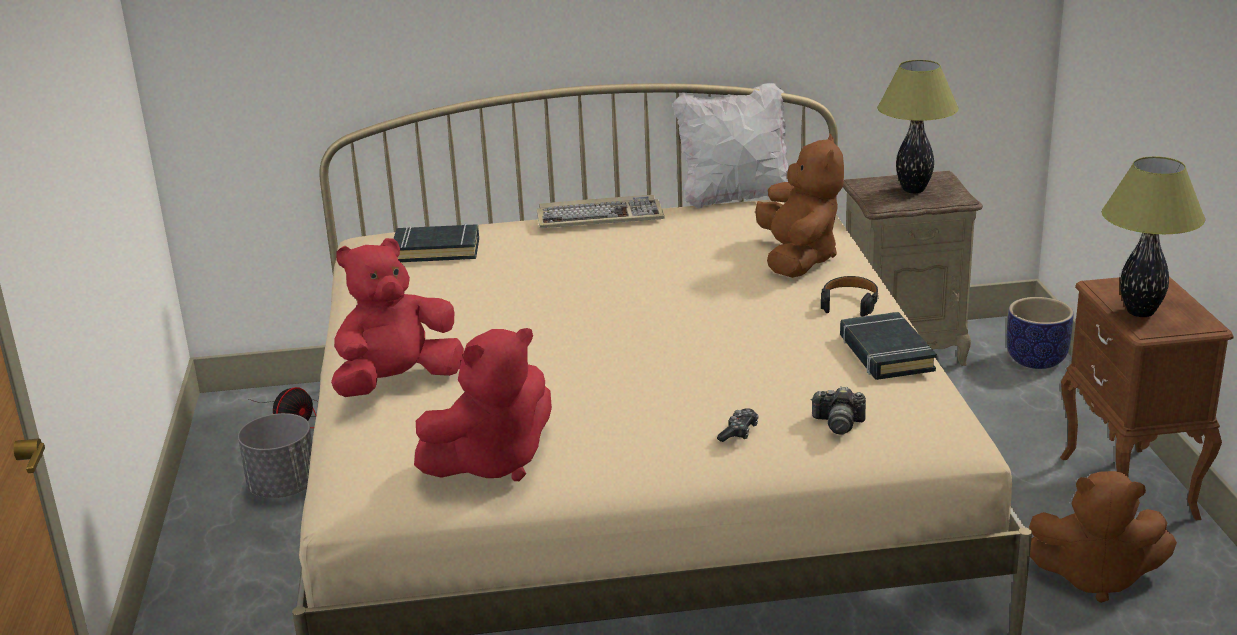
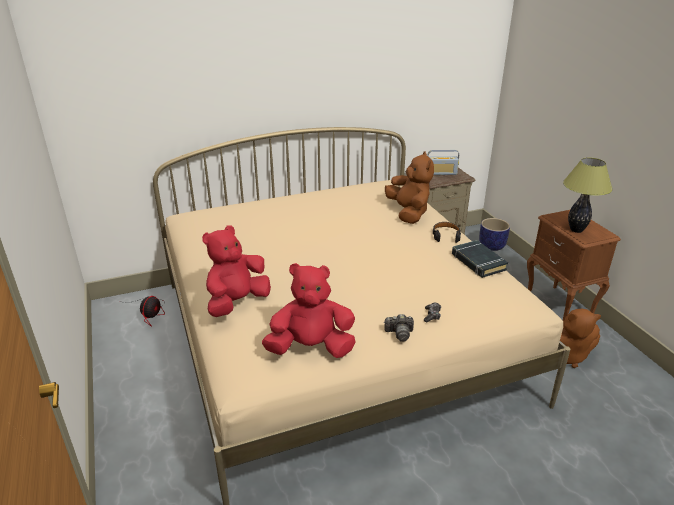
camera: 15 degrees left, 5 degrees up
(283, 487) = (155, 351): grey planter -> none
(436, 250) = (224, 220): black book -> none
(492, 462) = (311, 348): red plush toy -> red plush toy turned 135 degrees counterclockwise
(600, 217) = (301, 196): keyboard -> none
(735, 197) = (360, 181): white pillow -> none
(838, 423) = (478, 305): camera -> camera (399, 333)
(914, 190) = (441, 173): table lamp -> radio

